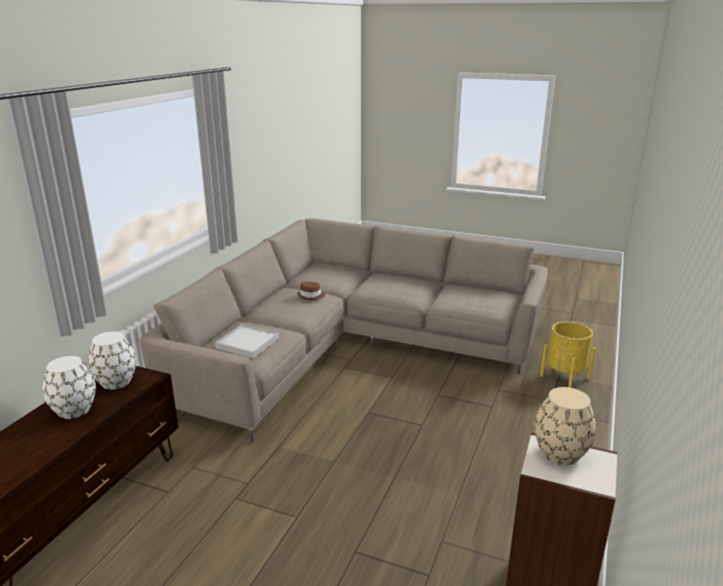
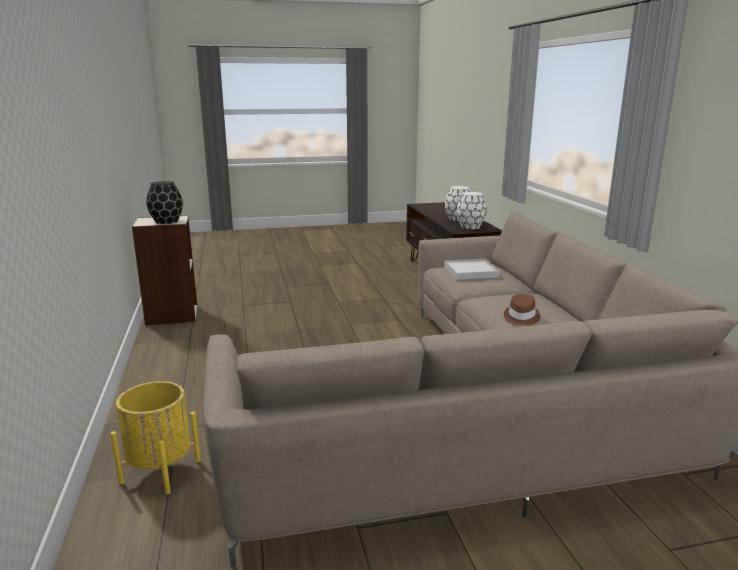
camera: 145 degrees right, 5 degrees down
(560, 453) = (167, 221): beige vase -> black vase

